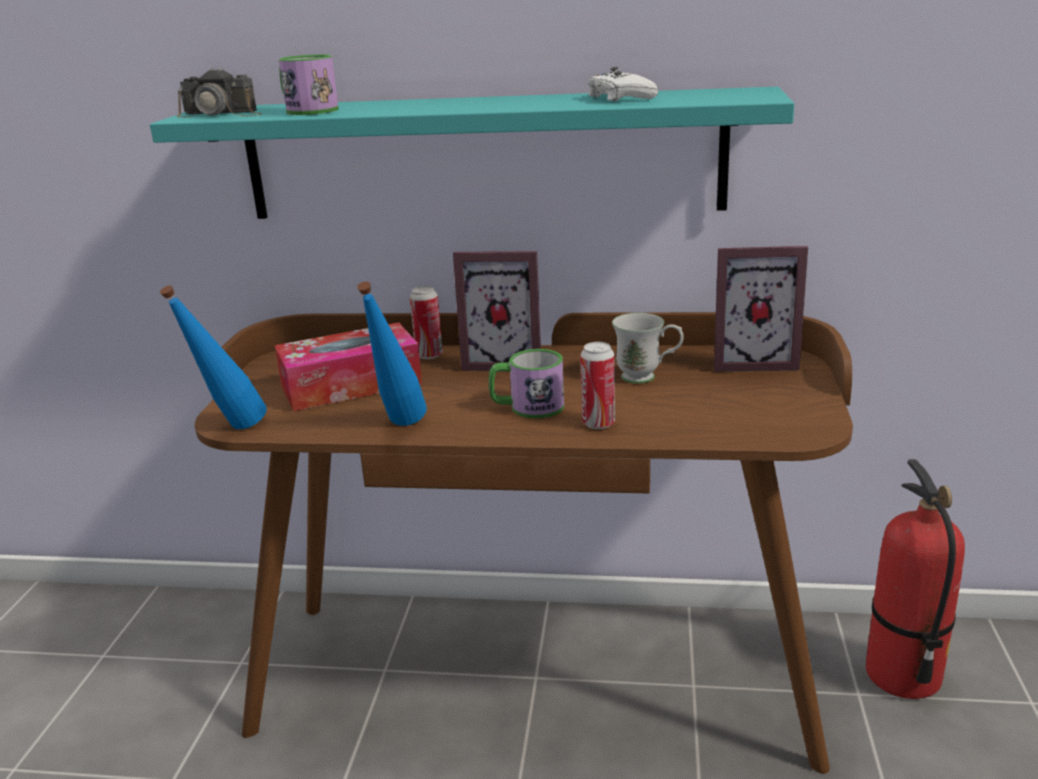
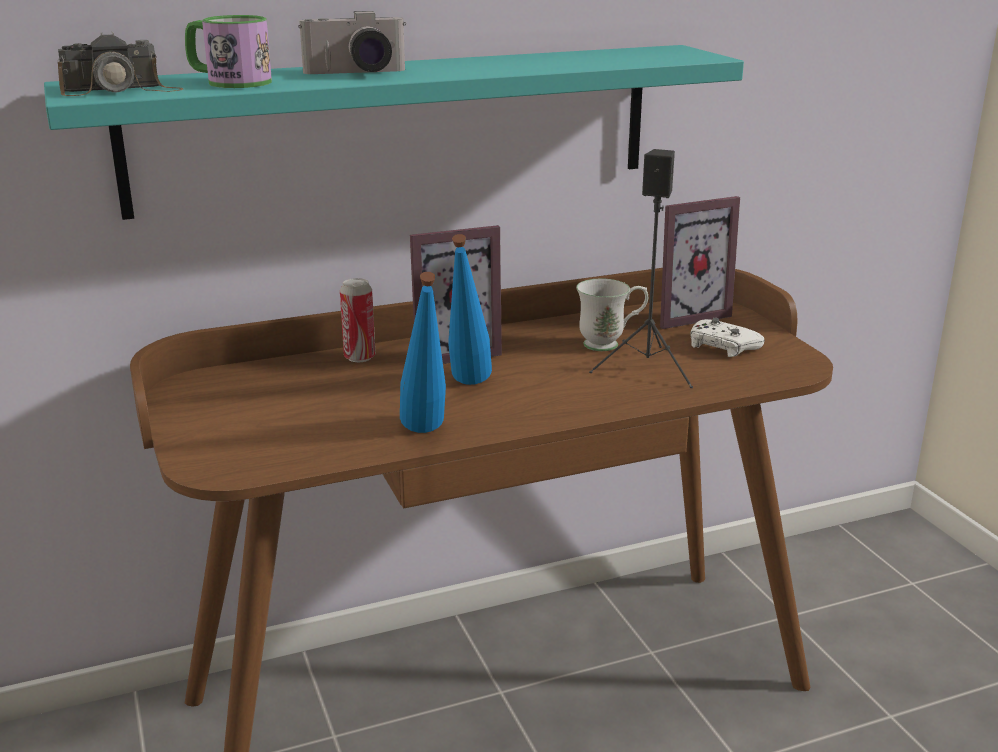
camera: 30 degrees left, 0 degrees up
(230, 430) = (230, 476): blue bottle -> blue bottle (467, 387)
(351, 385) = (311, 402): tissue box -> none
(413, 106) = (356, 73): none -> camera
(527, 407) = (532, 391): mug -> none
(598, 423) = (618, 393): can -> none
(619, 98) = (565, 59): white game controller -> white game controller (722, 347)
(654, 406) = (648, 368): none -> black speaker
(901, 675) = (809, 590): fire extinguisher -> none

